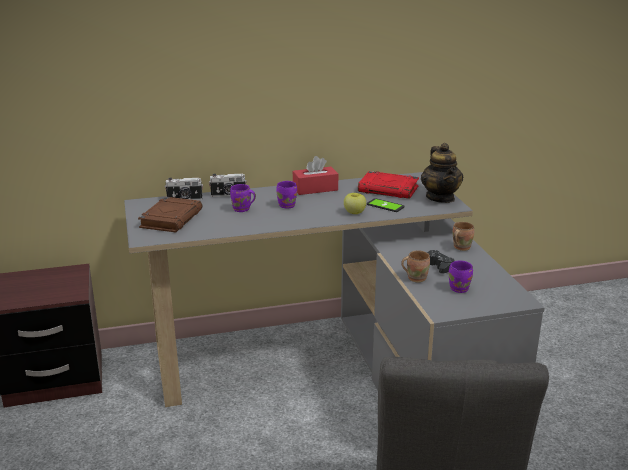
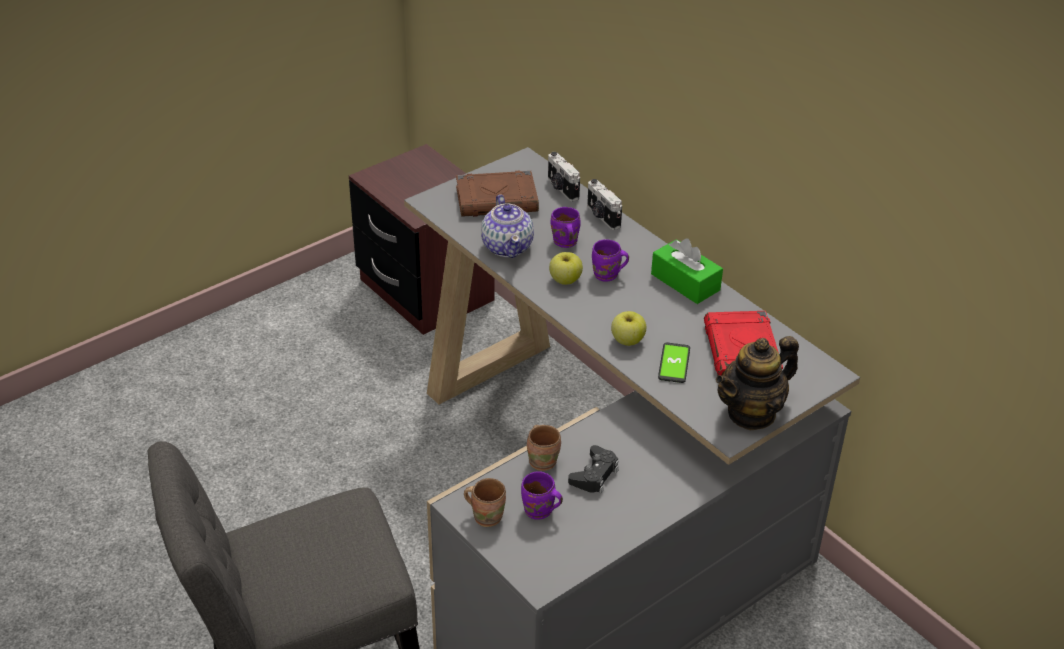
camera: 65 degrees right, 15 degrees up
(226, 225) = (507, 246): none -> teapot
(280, 217) = (565, 280): none -> apple
(315, 189) = (685, 282): red tissue box -> green tissue box
(460, 247) = (674, 487): brown mug -> brown mug (487, 515)

